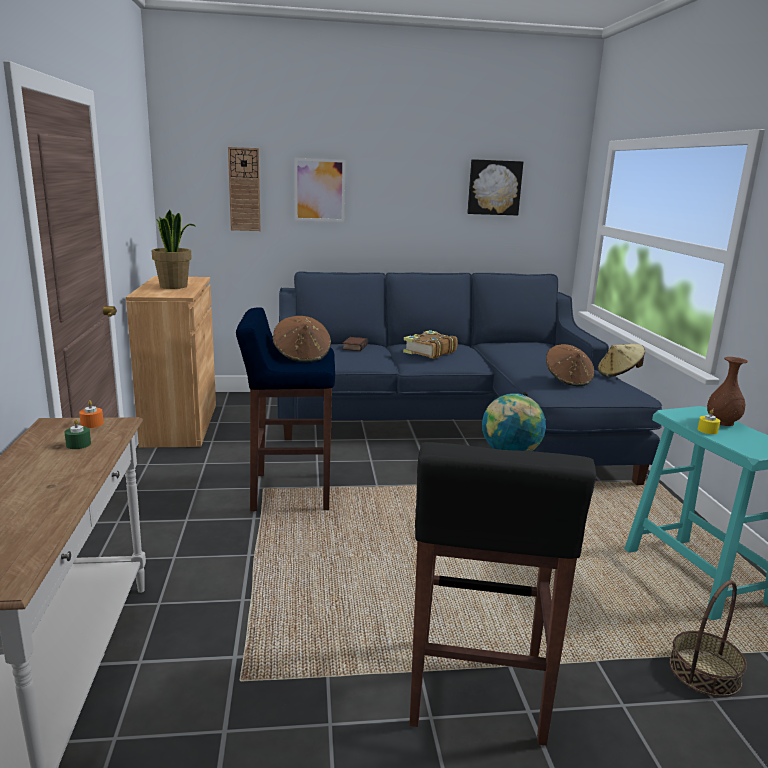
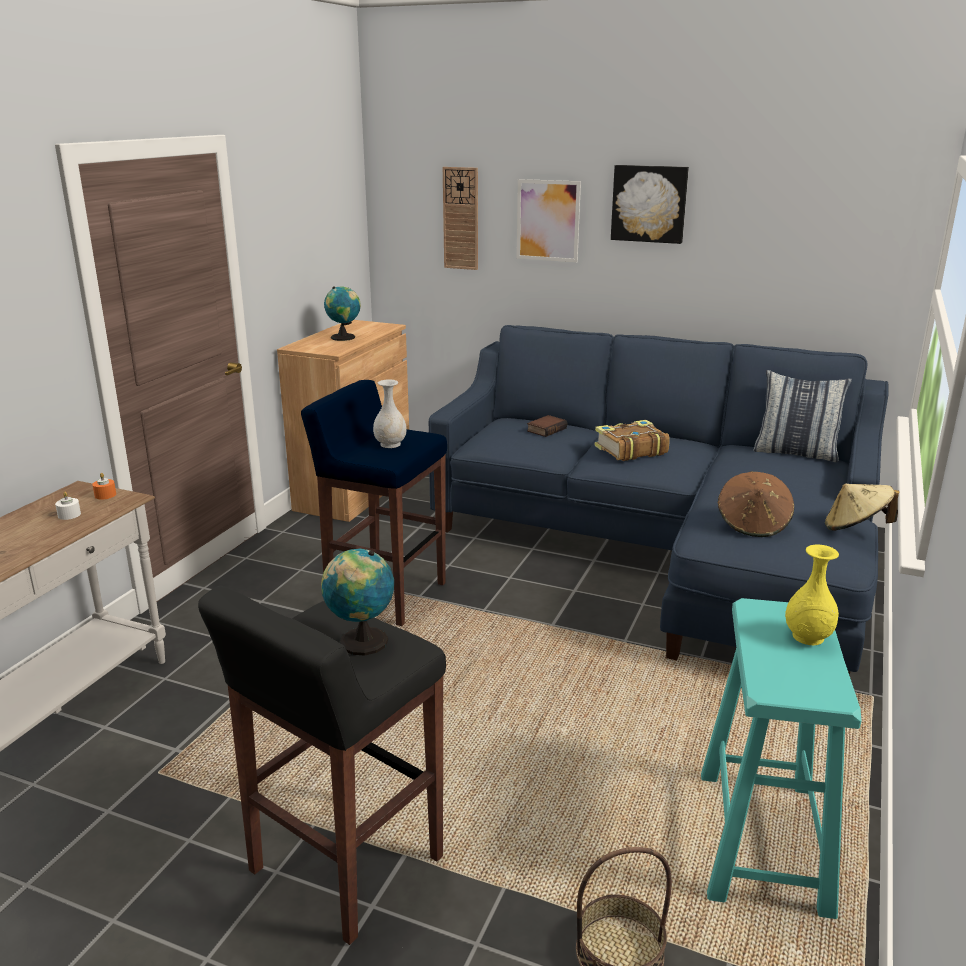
camera: 30 degrees right, 5 degrees up
(78, 444) = (69, 515): green candle -> white candle
(174, 286) = (344, 337): potted plant -> globe
(302, 356) = (391, 444): brown hat -> white vase
(494, 187) = (790, 220): picture -> picture (649, 203)
(526, 342) = (796, 453): none -> pillow
(707, 430) = (761, 643): yellow candle -> none
(722, 422) = (808, 637): brown vase -> yellow vase

